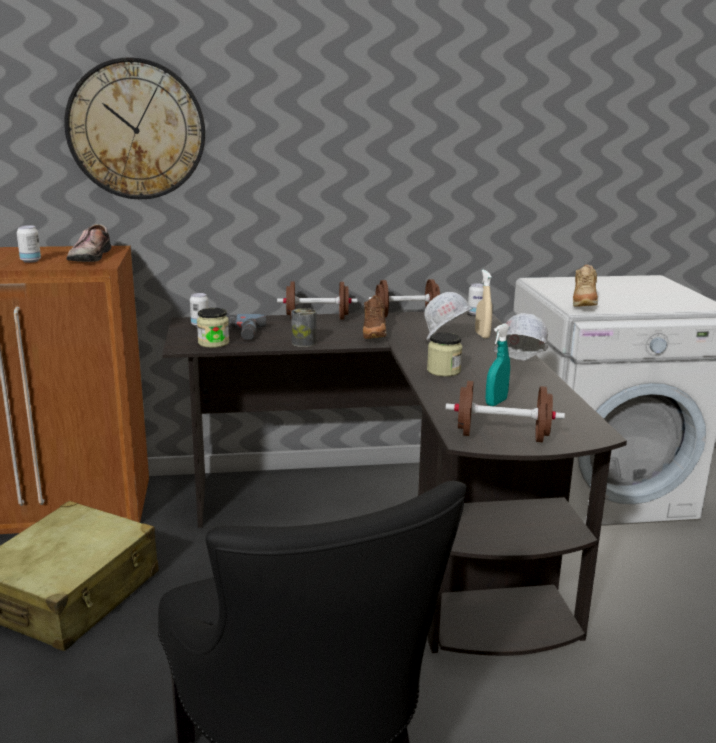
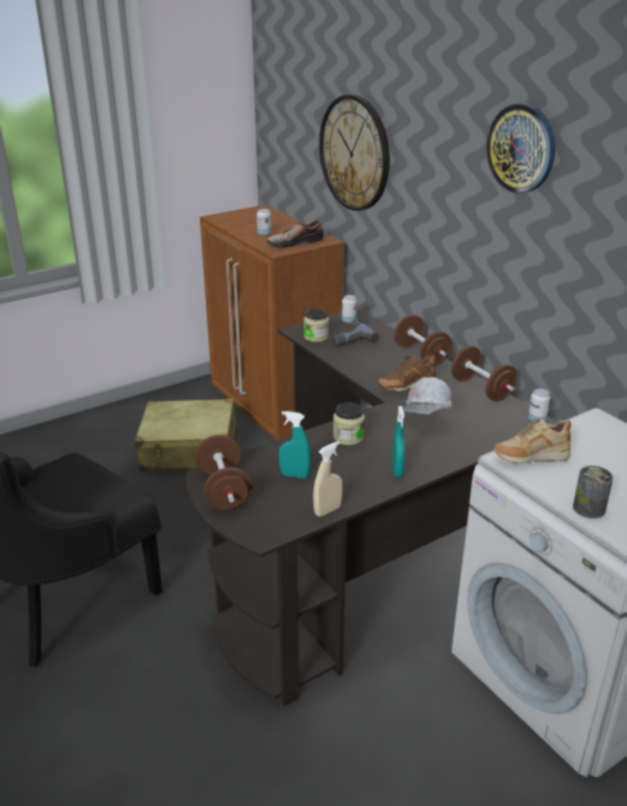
camera: 65 degrees right, 10 degrees up
(304, 343) = (352, 366): can -> can (589, 508)
(399, 75) = (521, 148): none -> wall clock
(482, 335) = (471, 436): beige spray bottle -> beige spray bottle (327, 510)
(518, 366) = (397, 471): white hard hat -> turquoise spray bottle

